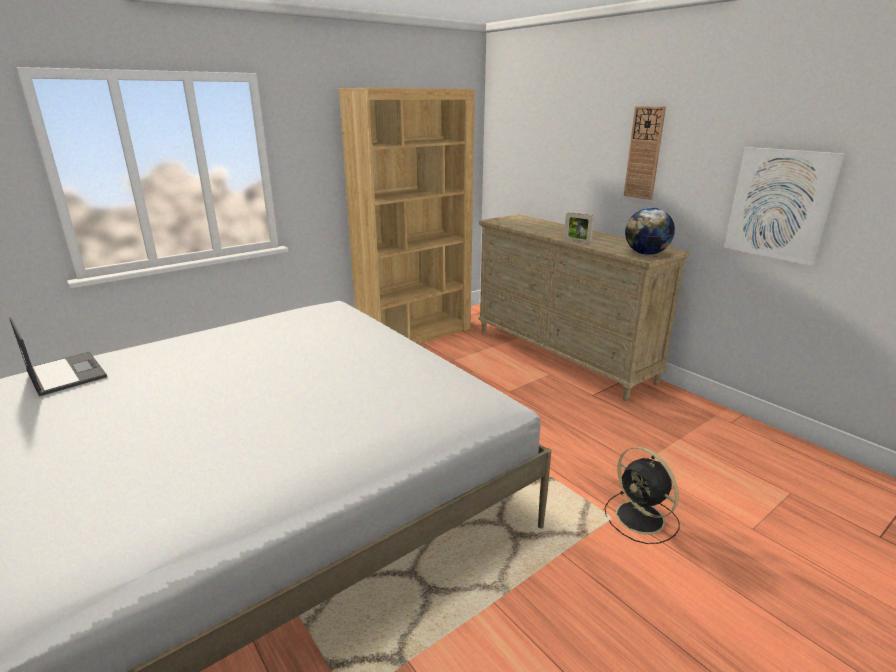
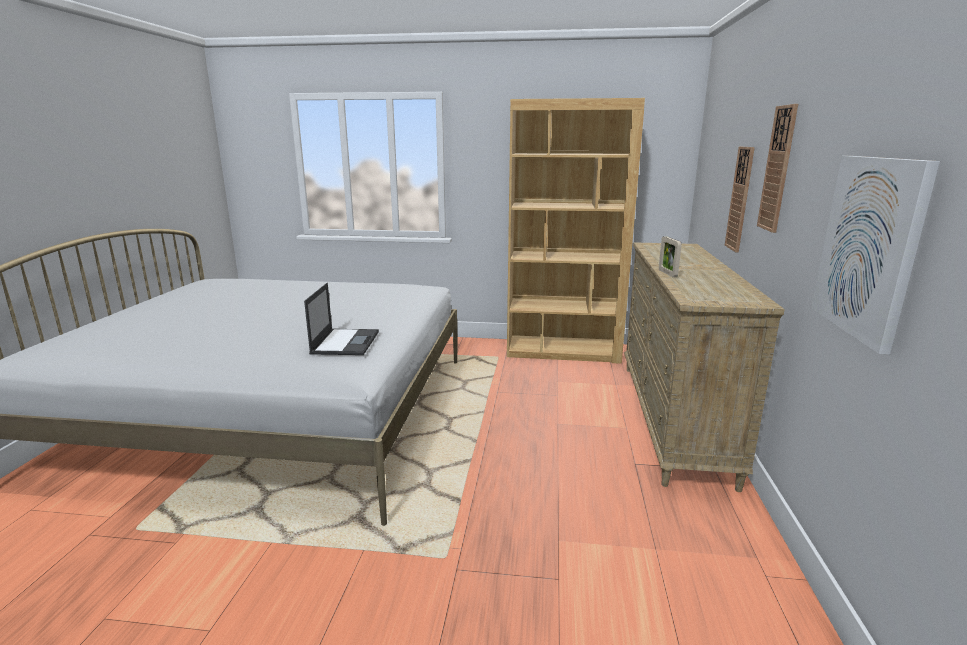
camera: 45 degrees right, 5 degrees down
(65, 373) = (227, 282): laptop -> laptop (345, 342)
(584, 175) = (740, 199): none -> wall clock
(641, 519) = (468, 577): black fan -> none
(645, 254) = (710, 297): globe -> none

